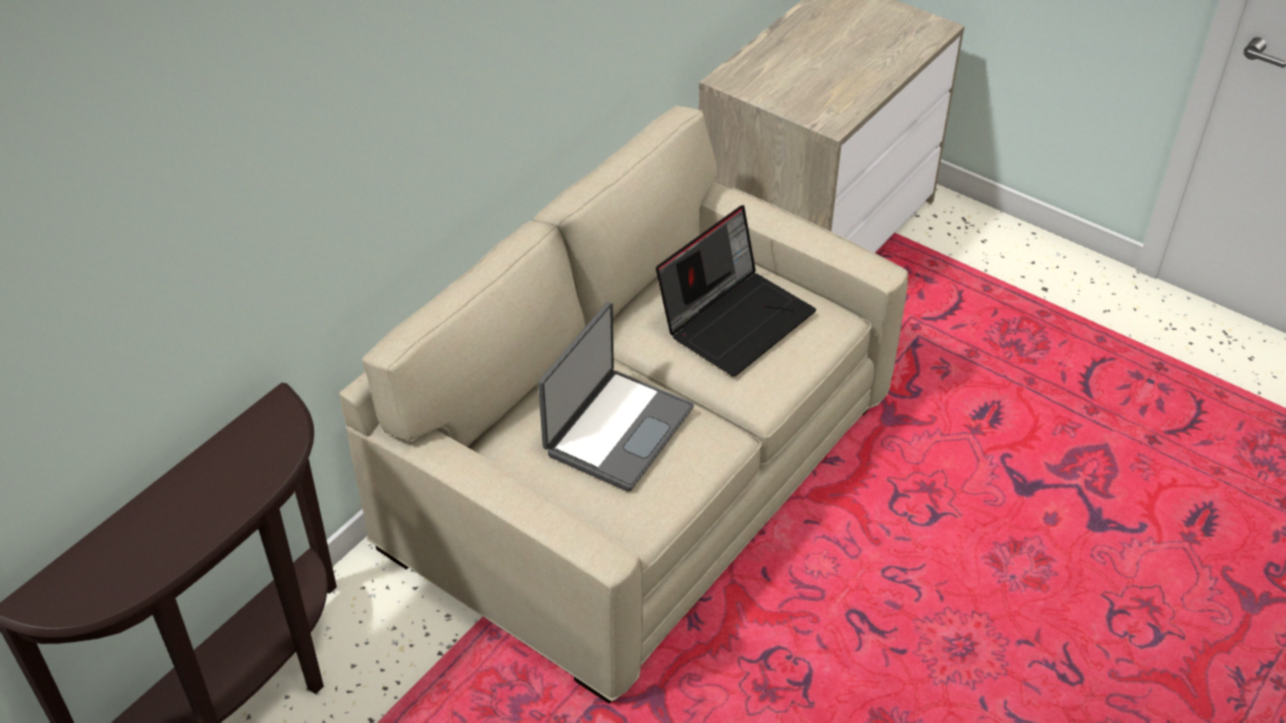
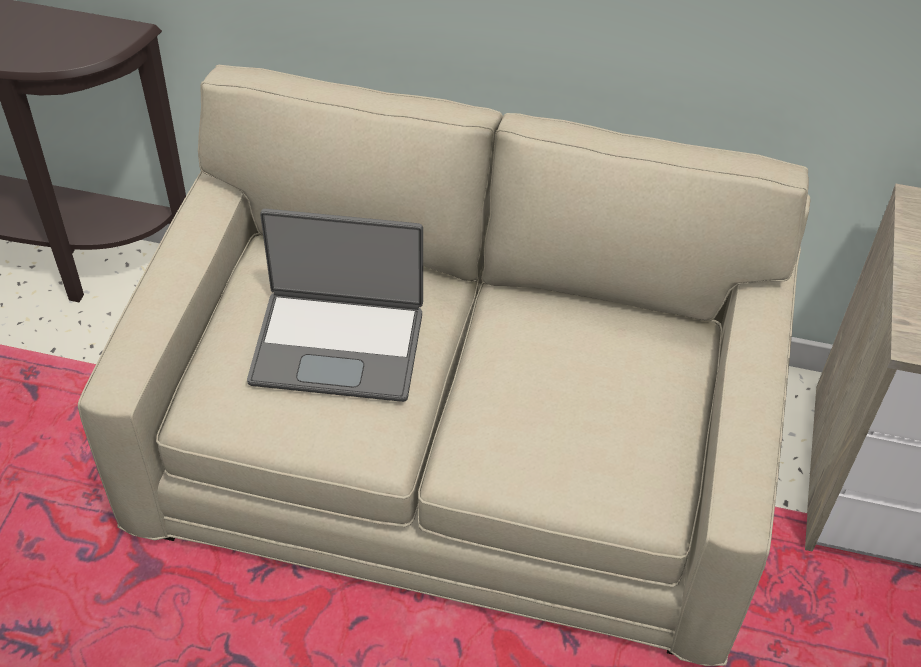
camera: 65 degrees right, 5 degrees up
(736, 319) = (581, 398): laptop -> none

